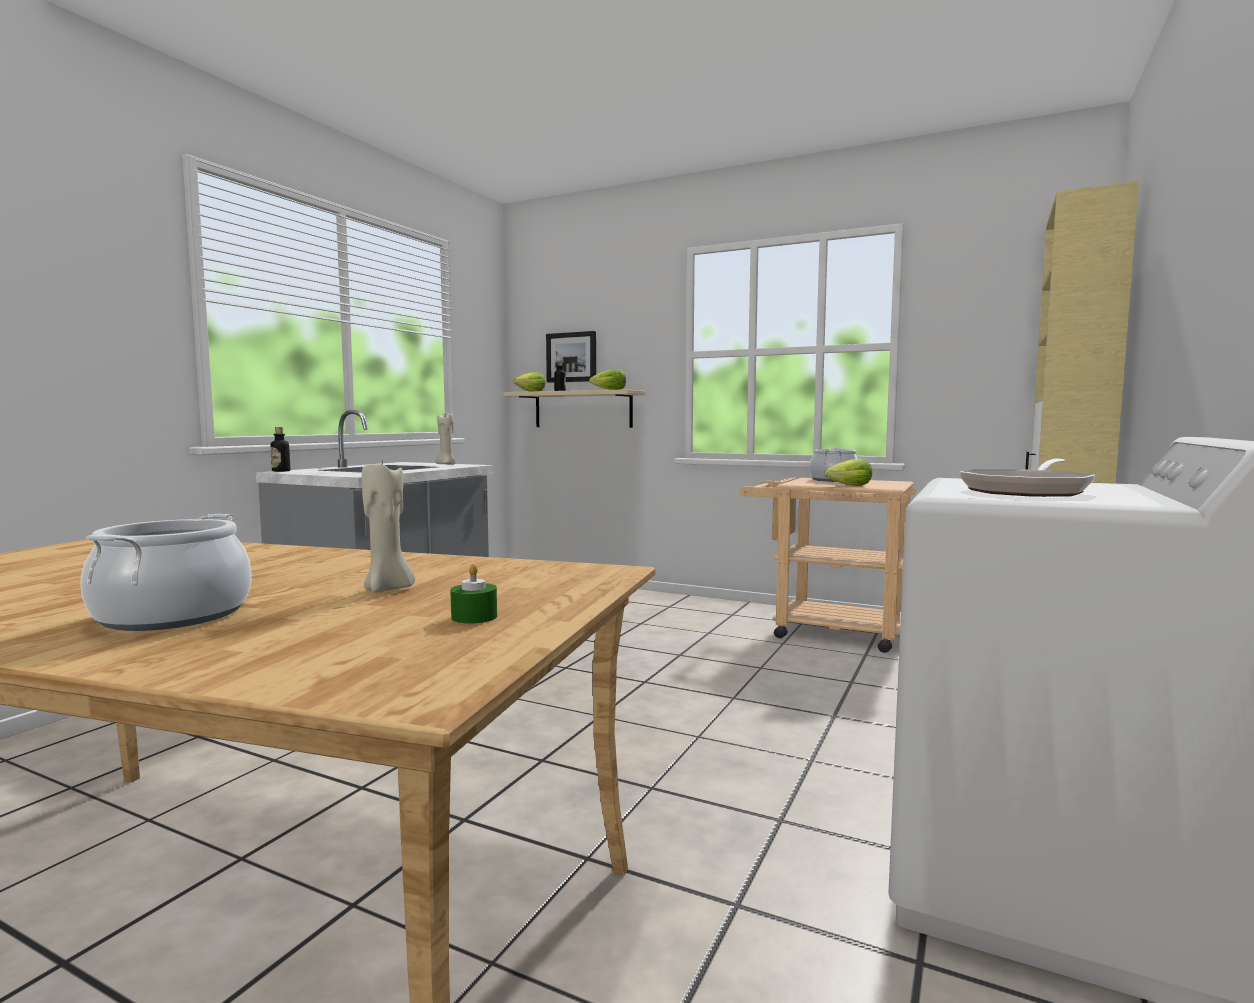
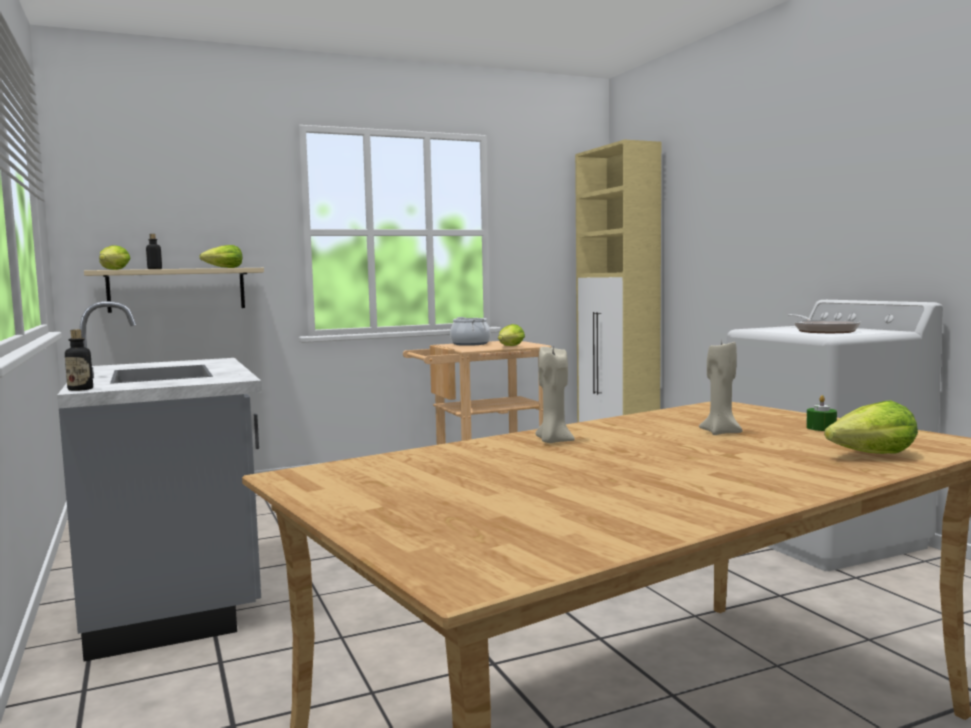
camera: 50 degrees left, 0 degrees up
(172, 615) = (744, 465): cooking pot -> none
(258, 655) = (873, 455): none -> lettuce
(445, 464) = (181, 362): beige candle -> beige candle (553, 441)
(571, 357) = (157, 228): picture -> none

